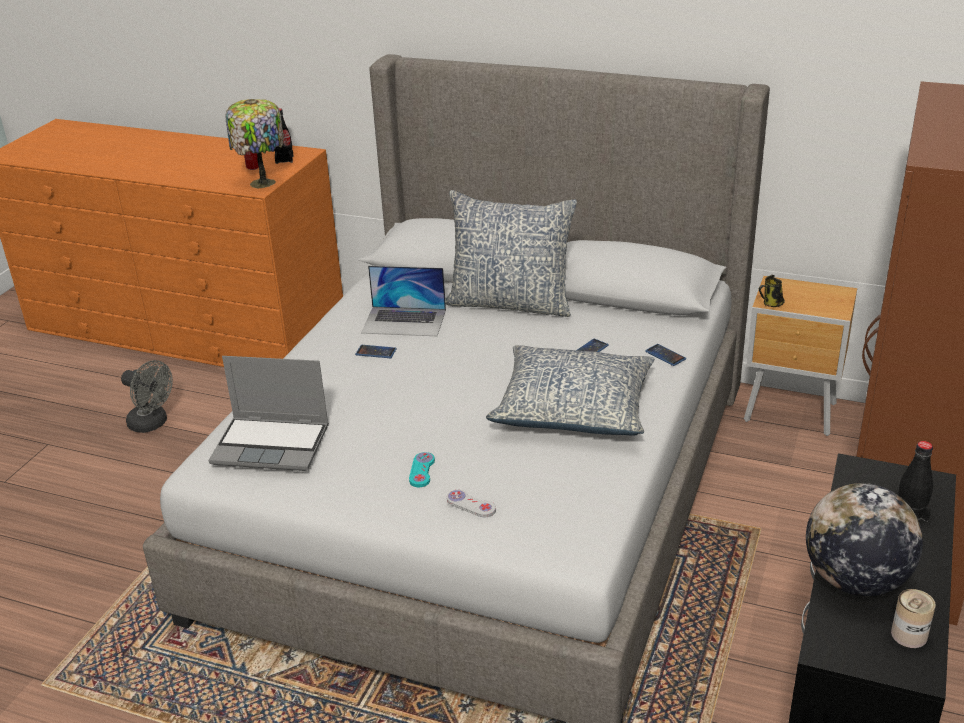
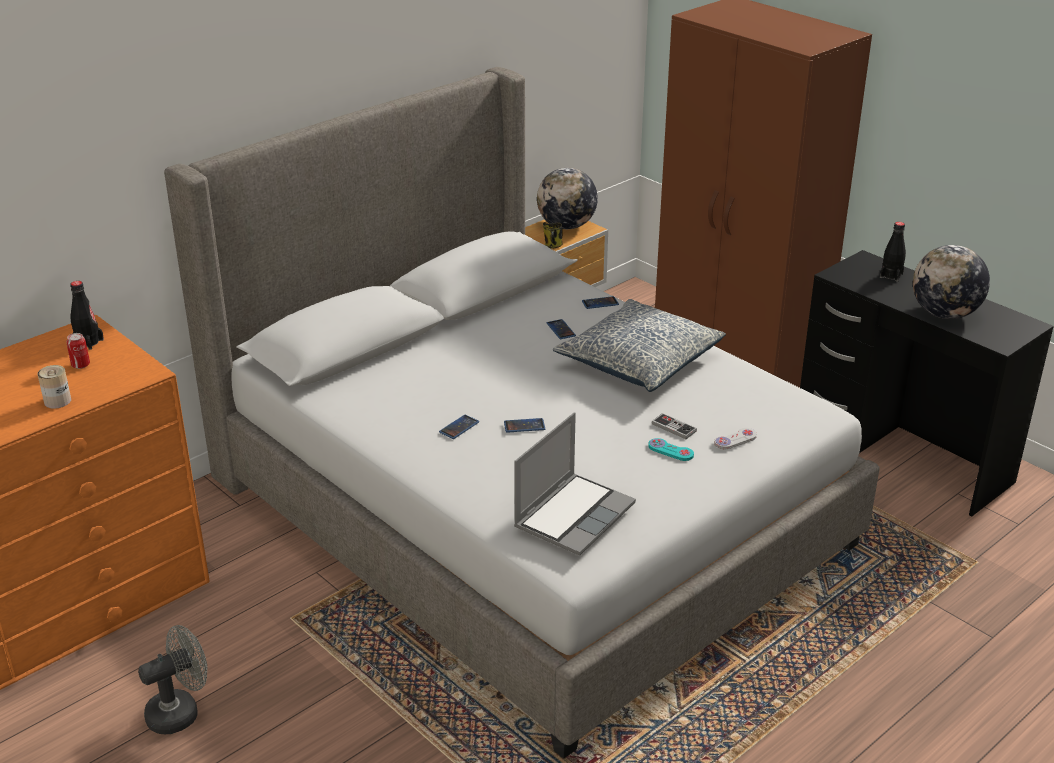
camera: 65 degrees left, 0 degrees up
(262, 184) = (137, 368): table lamp -> none
(400, 380) = (524, 426): none -> phone
(404, 321) = (418, 399): laptop -> none
(466, 461) = (674, 427): none -> game controller
(510, 303) = (443, 341): pillow -> none
(823, 298) = (566, 226): none -> globe
(909, 635) = (999, 316): can -> can (57, 401)

